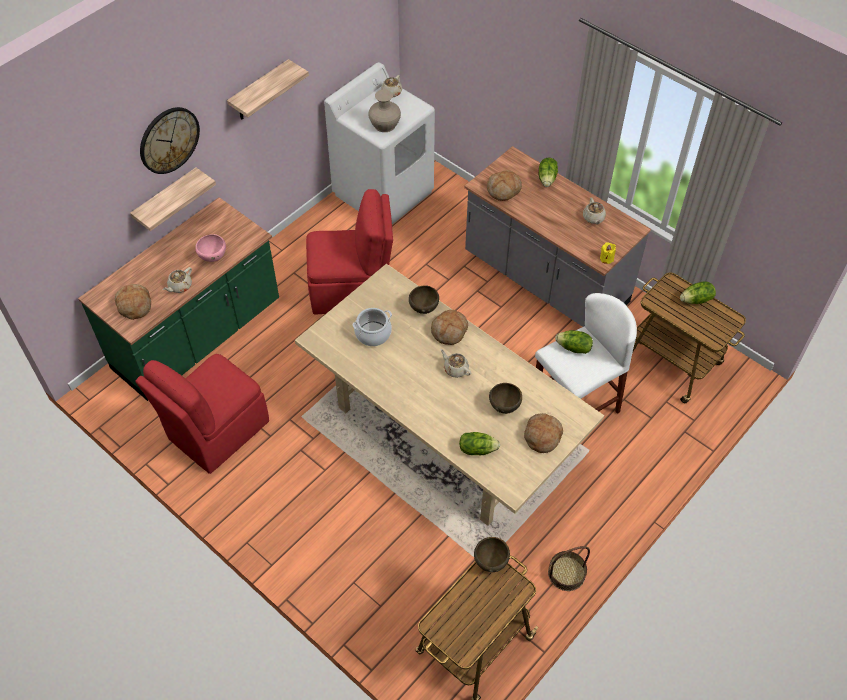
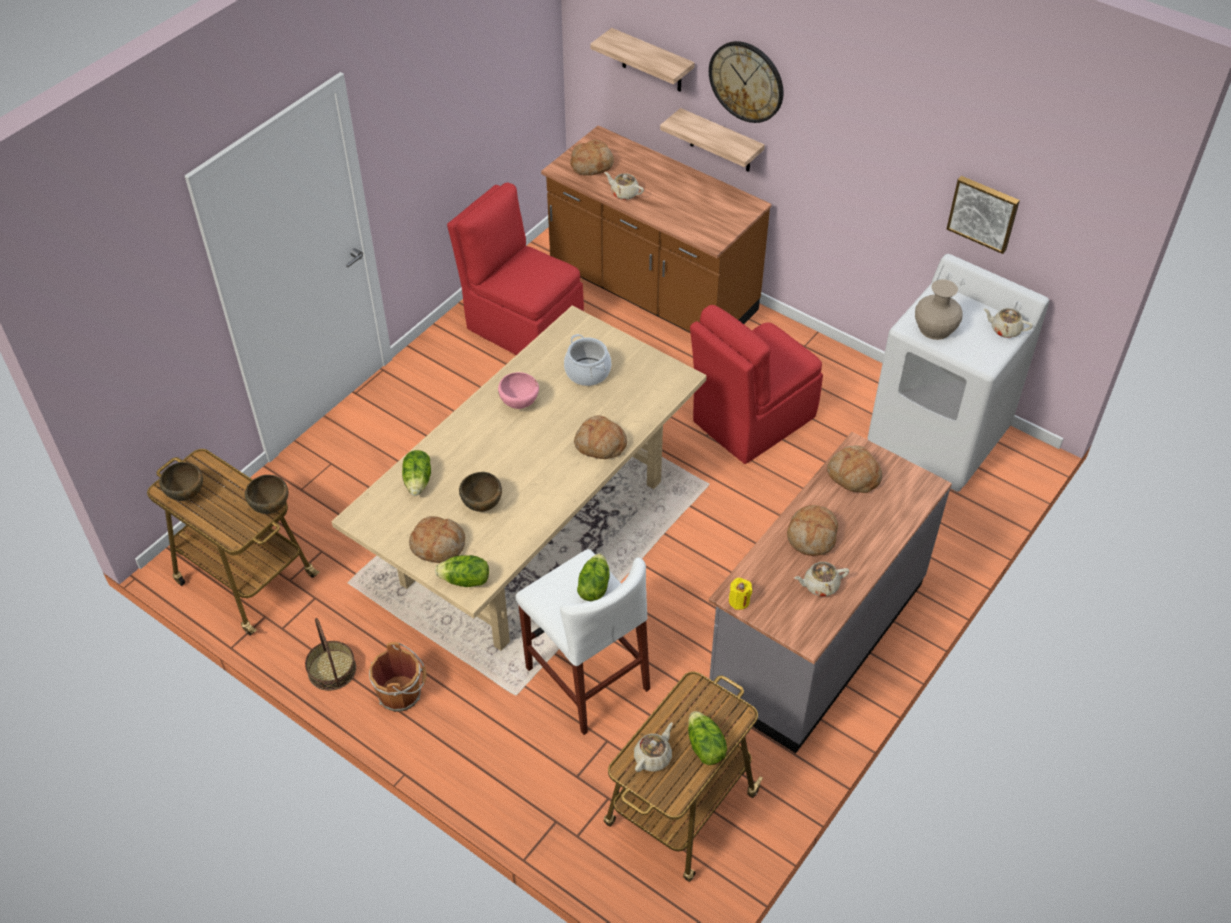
camera: 85 degrees right, 5 degrees down
(198, 337) = (652, 292): green counter -> brown counter
(213, 257) = (672, 212): pink bowl -> pink bowl (520, 404)
(260, 92) = (871, 150): shelf -> shelf (652, 61)
(329, 55) = (984, 213): none -> picture
(351, 290) = (751, 420): red chair -> red chair turned 60 degrees clockwise
(424, 308) = (634, 417): brown bowl -> brown bowl (187, 495)
(455, 369) = (539, 454): beige teapot -> beige teapot (653, 757)
(547, 179) = (891, 527): lettuce -> lettuce (465, 580)
(554, 216) = (812, 536): none -> bread
(587, 524) = (402, 693): none -> brown bucket

